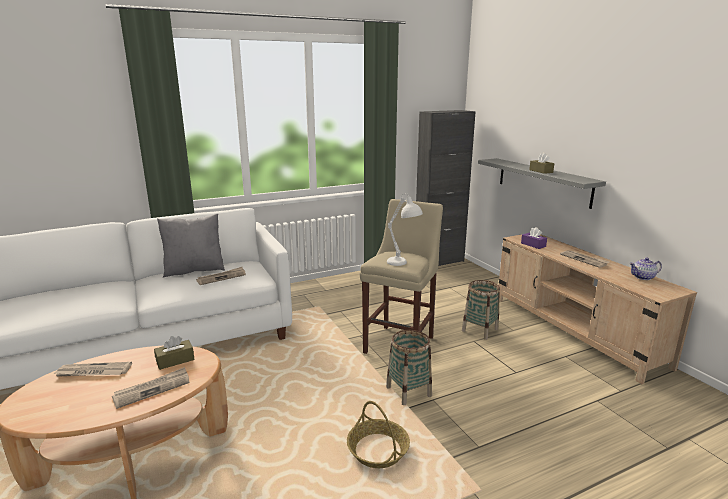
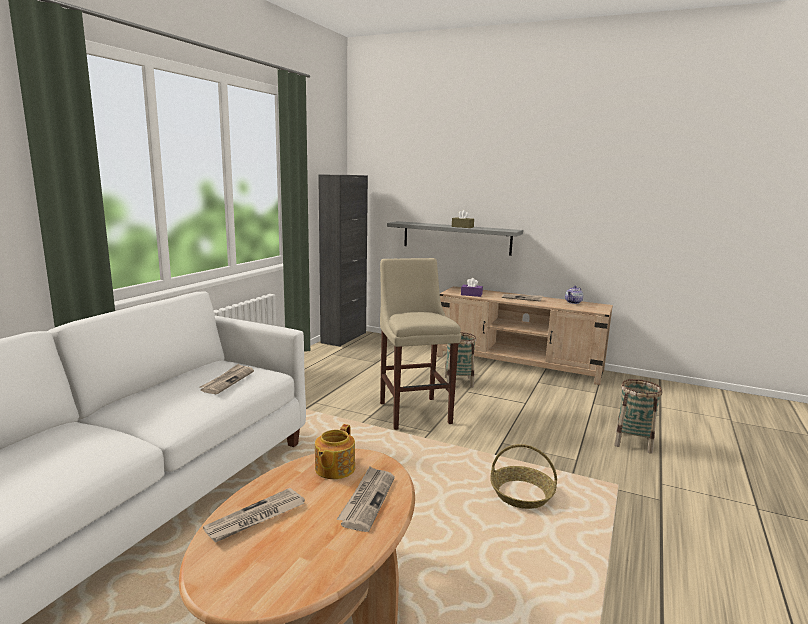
camera: 40 degrees left, 5 degrees down
(175, 360) = (334, 469): brown tissue box -> teapot
(194, 270) = (168, 383): grey pillow -> none
(403, 264) = (435, 319): white table lamp -> none
(408, 391) = (477, 444): basket -> basket (633, 442)

